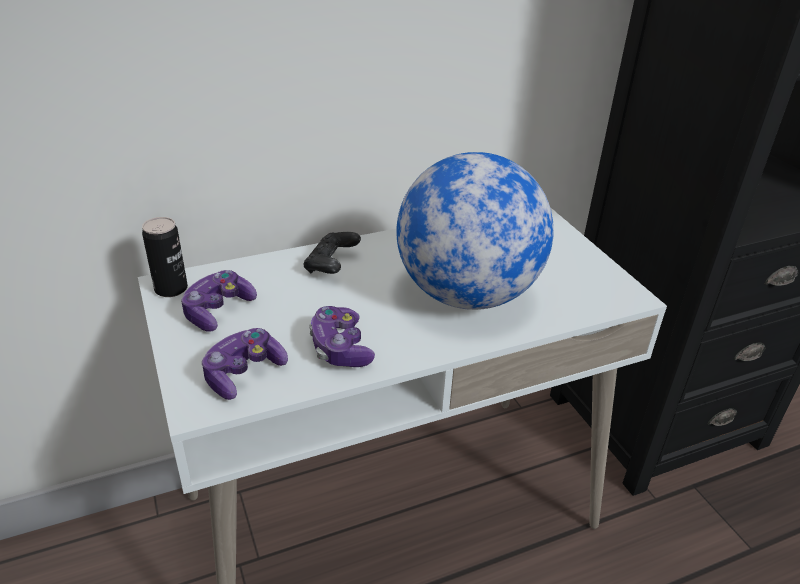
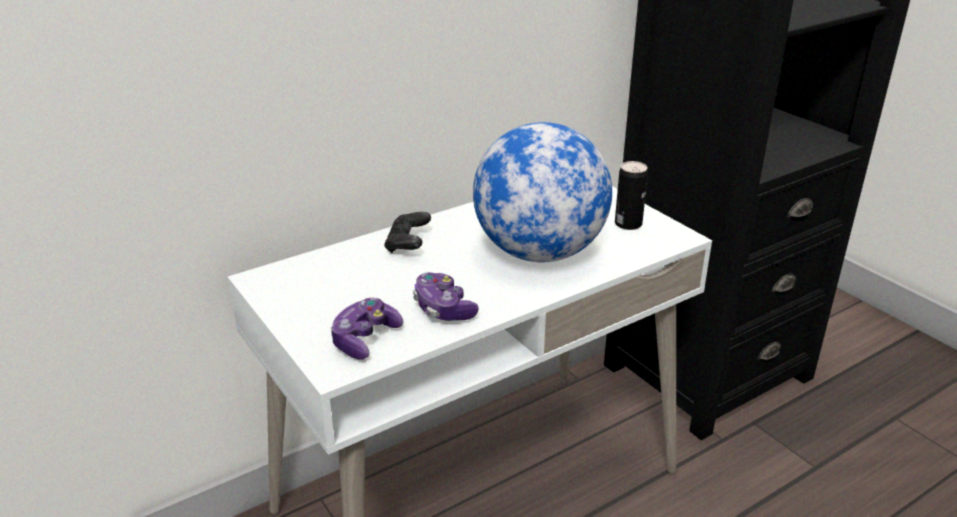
camera: 10 degrees left, 5 degrees down
(171, 289) = (265, 282): can -> can (628, 224)
(218, 311) = (318, 294): game controller -> none

